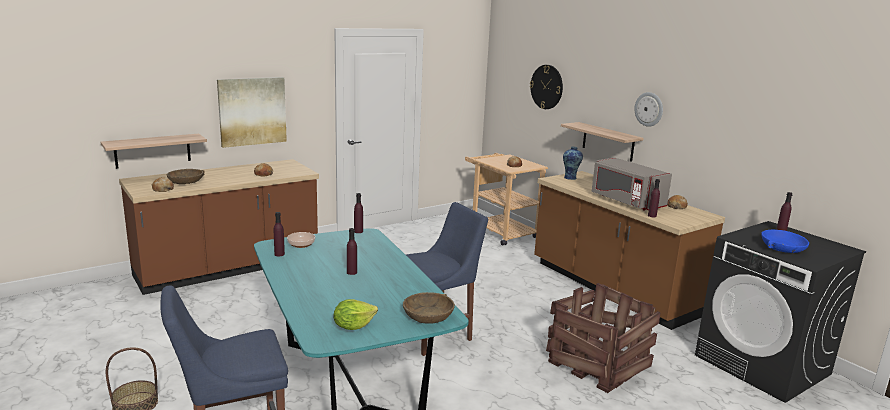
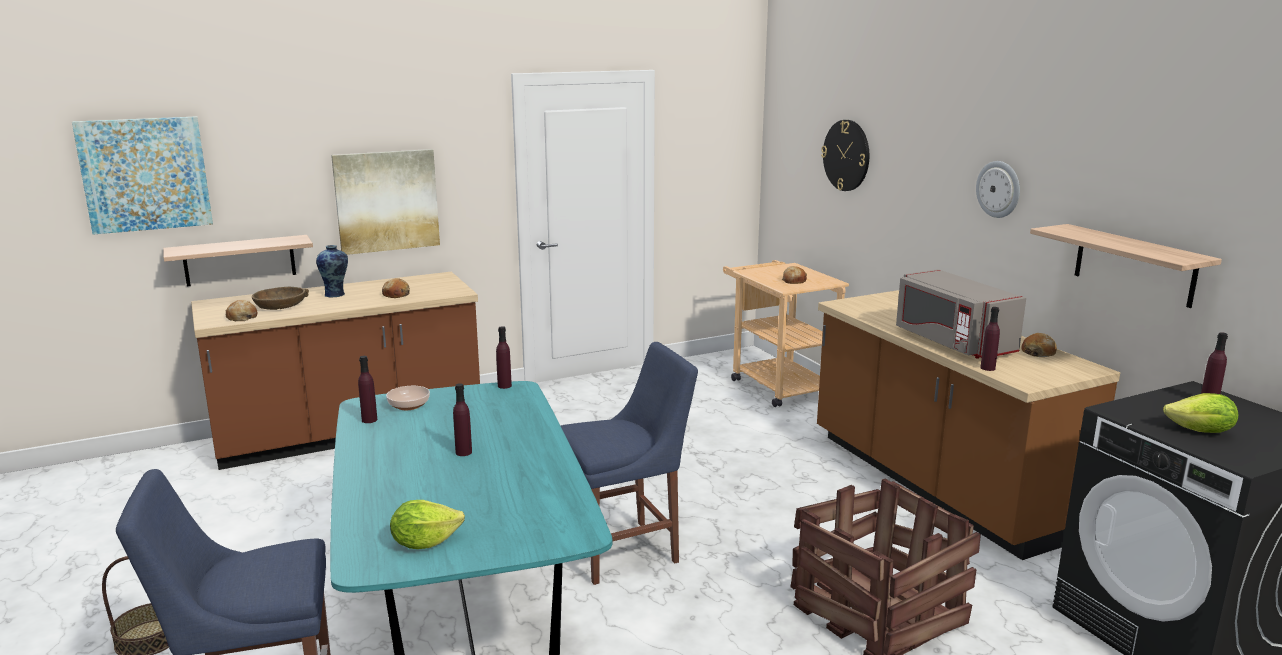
camera: 10 degrees right, 0 degrees up
(89, 90) = (145, 174): none -> picture
(428, 315) = (550, 529): brown bowl -> none
(570, 178) = (873, 302): vase -> vase (336, 294)
(608, 141) = (937, 243): shelf -> shelf (1134, 265)
(782, 248) = (1201, 431): blue bowl -> lettuce

